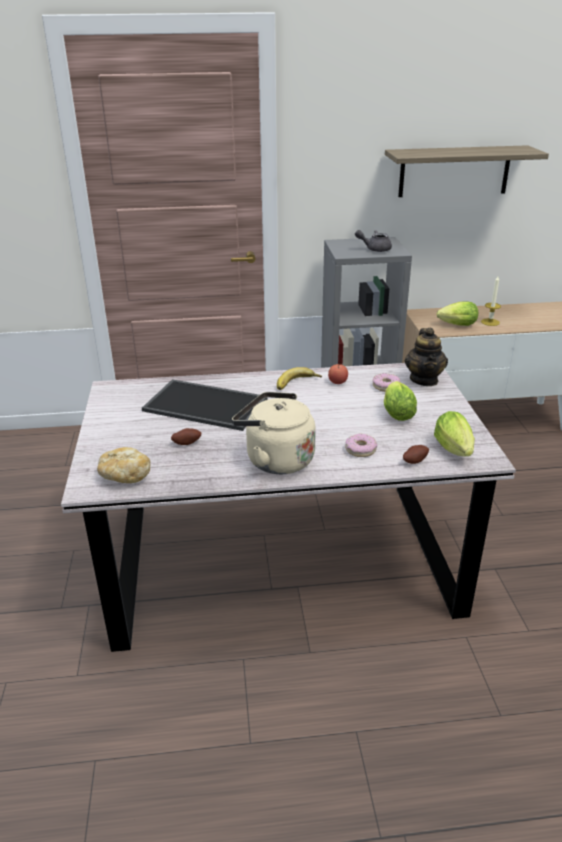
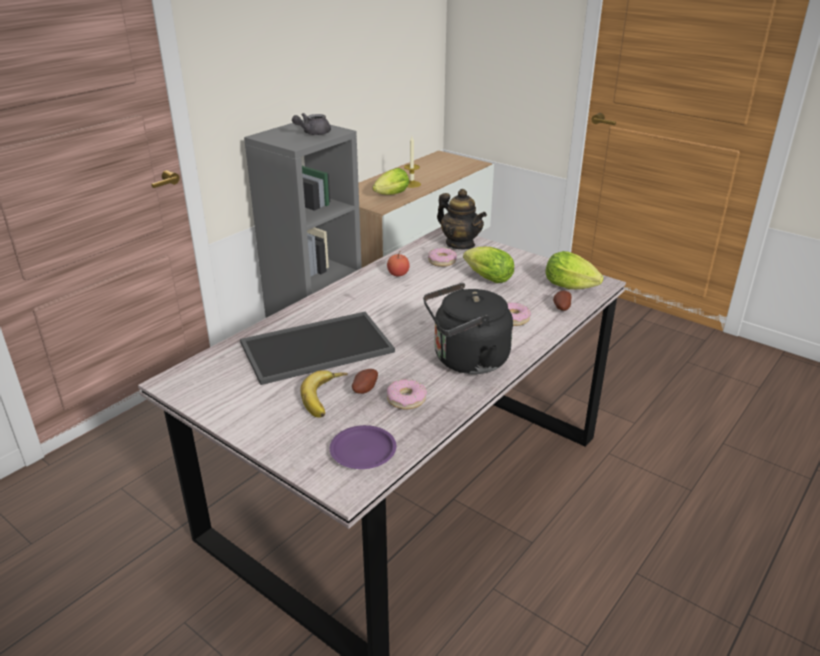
camera: 45 degrees left, 0 degrees up
(124, 476) = (363, 452): bread -> purple plate
(197, 462) = (406, 399): none -> donut
(275, 459) = (466, 360): beige kettle -> black kettle
(297, 384) = (367, 290): banana -> banana (327, 397)
(454, 171) = (340, 39): shelf -> none

